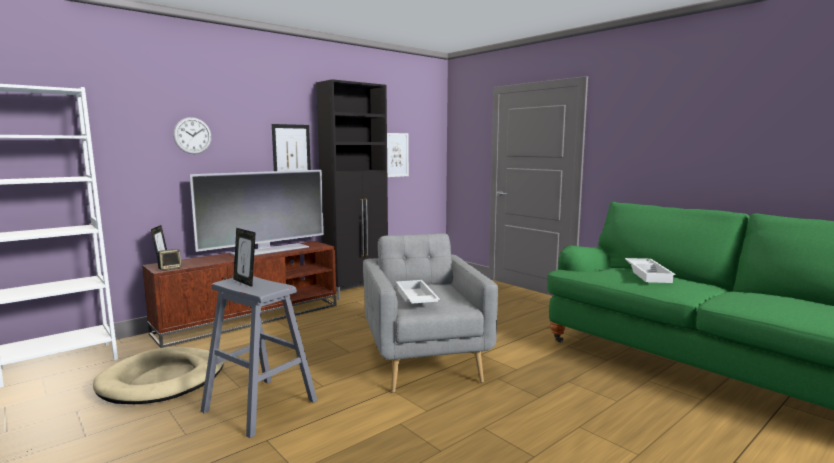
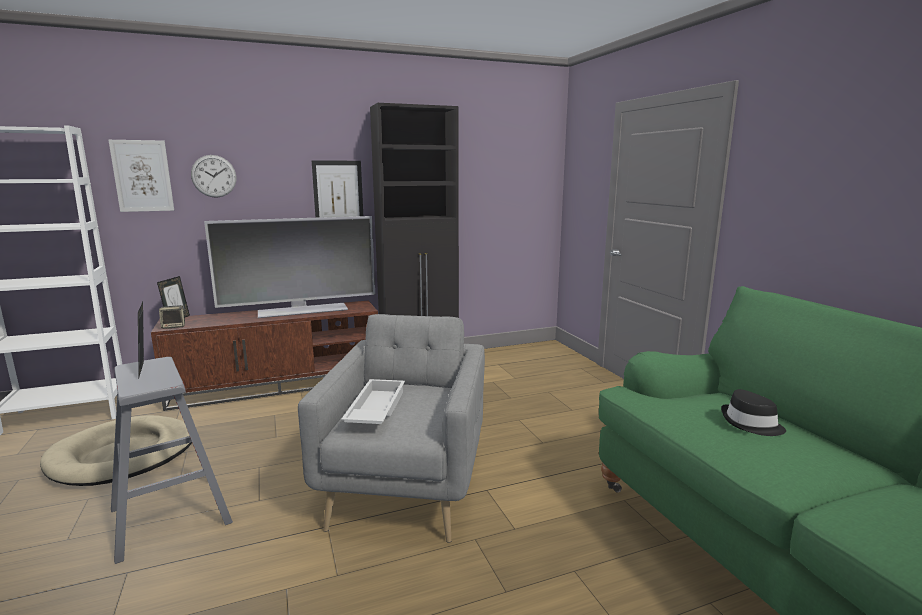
camera: 20 degrees right, 5 degrees up
(396, 155) = (484, 196): picture -> picture (142, 176)
(649, 274) = (751, 424): white tray -> black hat

